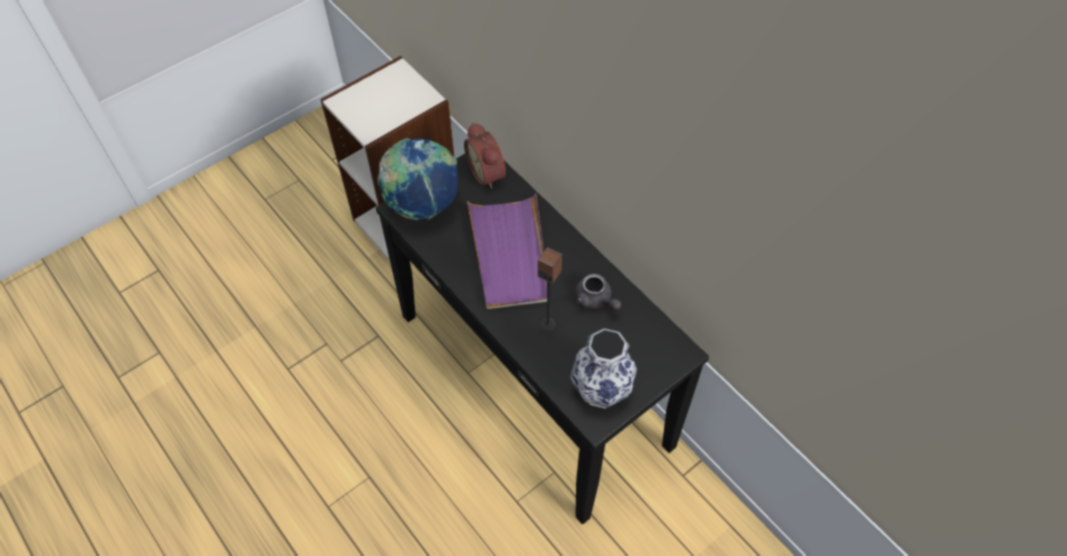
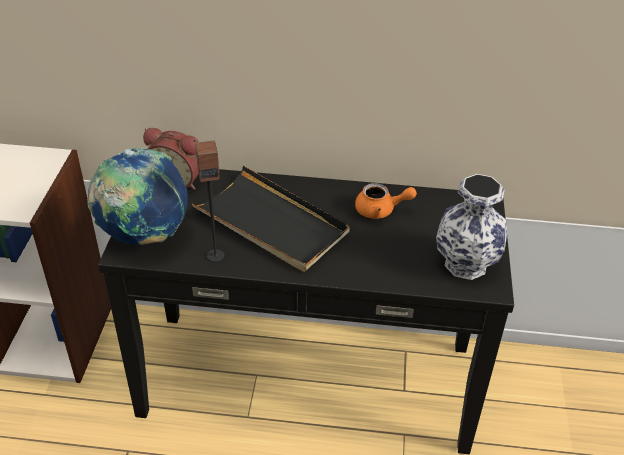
camera: 45 degrees left, 15 degrees down
(510, 254) = (271, 223): purple tray -> black tray
(548, 324) = (367, 249): speaker -> speaker (215, 255)
(596, 300) = (380, 210): grey teapot -> orange teapot

